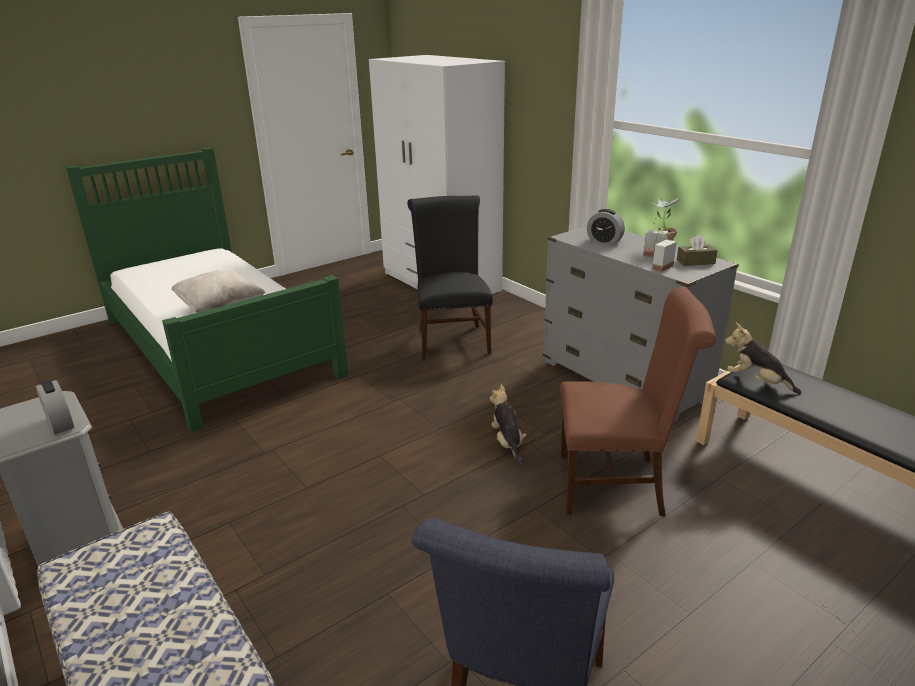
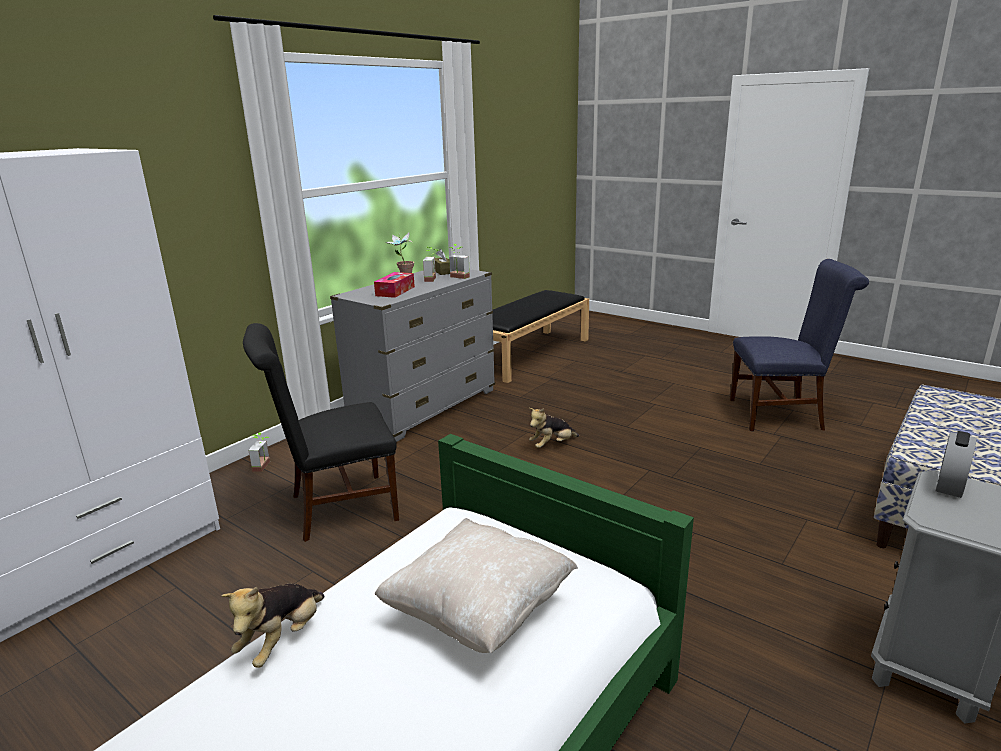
camera: 105 degrees left, 5 degrees down
(527, 315) = (265, 466): none -> potted plant
(604, 241) = (395, 291): alarm clock -> tissue box
(618, 484) = (577, 403): brown chair -> none
(757, 382) = (510, 319): plush toy -> plush toy (282, 640)

